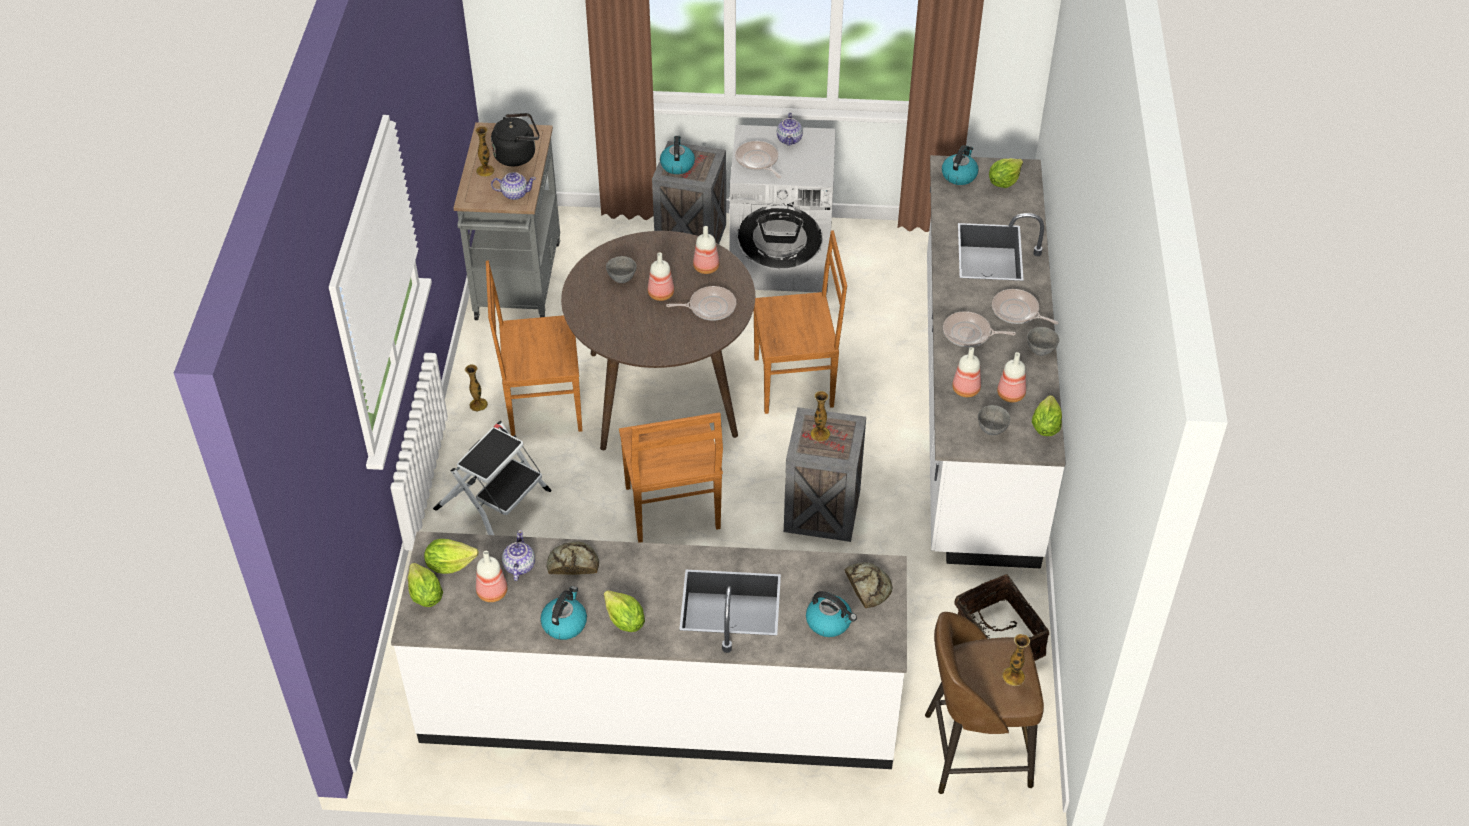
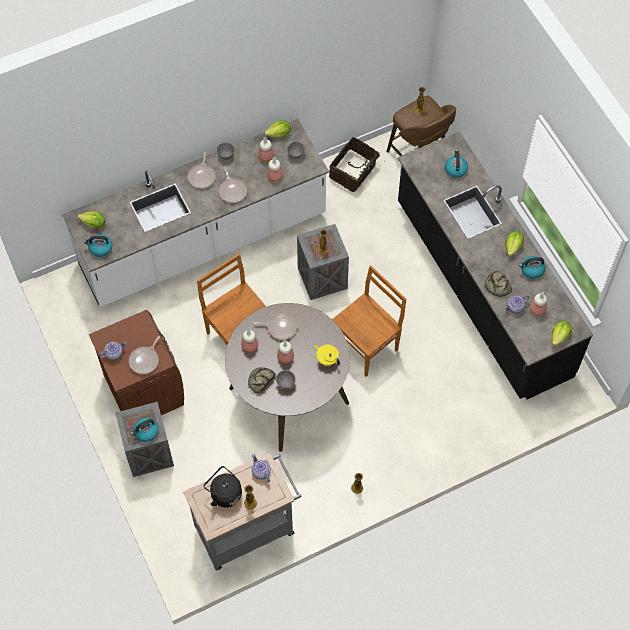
camera: 120 degrees left, 15 degrees up
(449, 565) = (536, 337): lettuce -> none
(493, 502) = (418, 435): step ladder -> none
(541, 405) = (336, 453): brown chair -> none
(623, 332) = (327, 359): none -> yellow teapot
(659, 702) = (481, 289): white counter -> black counter
(709, 307) = (280, 327): frying pan -> frying pan turned 135 degrees clockwise
(781, 264) = (144, 390): white washing machine -> brown washing machine
(867, 586) = (426, 163): bread -> bread (260, 380)

